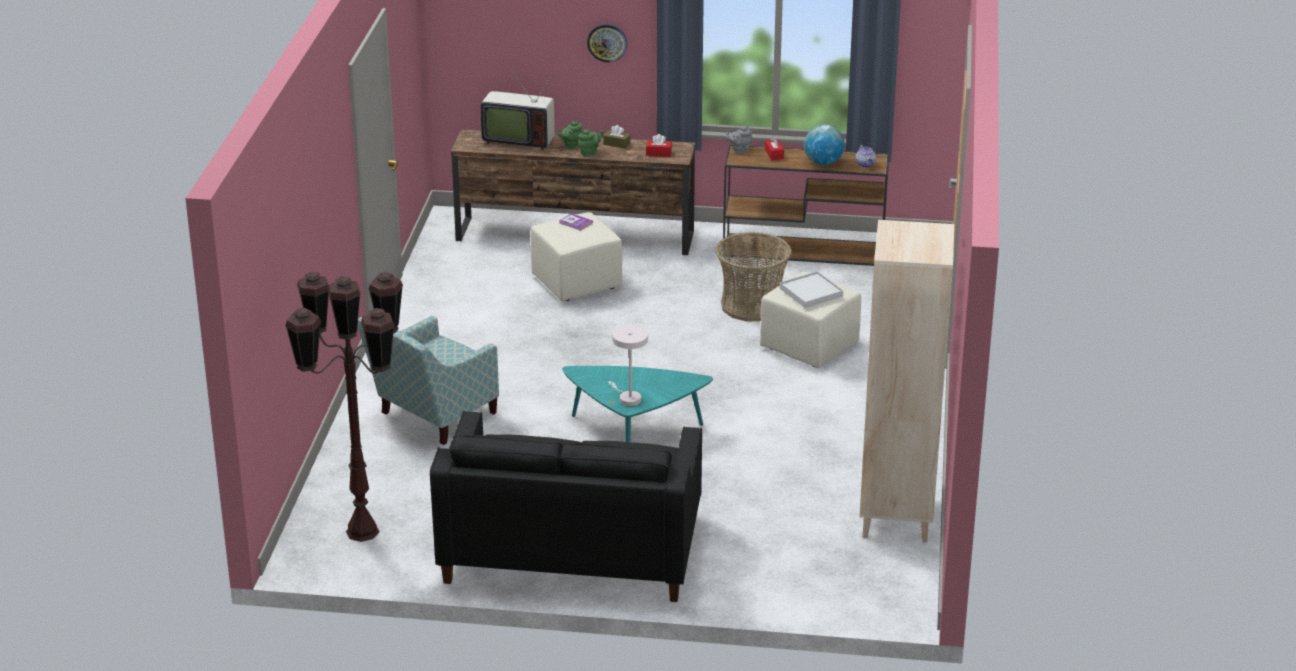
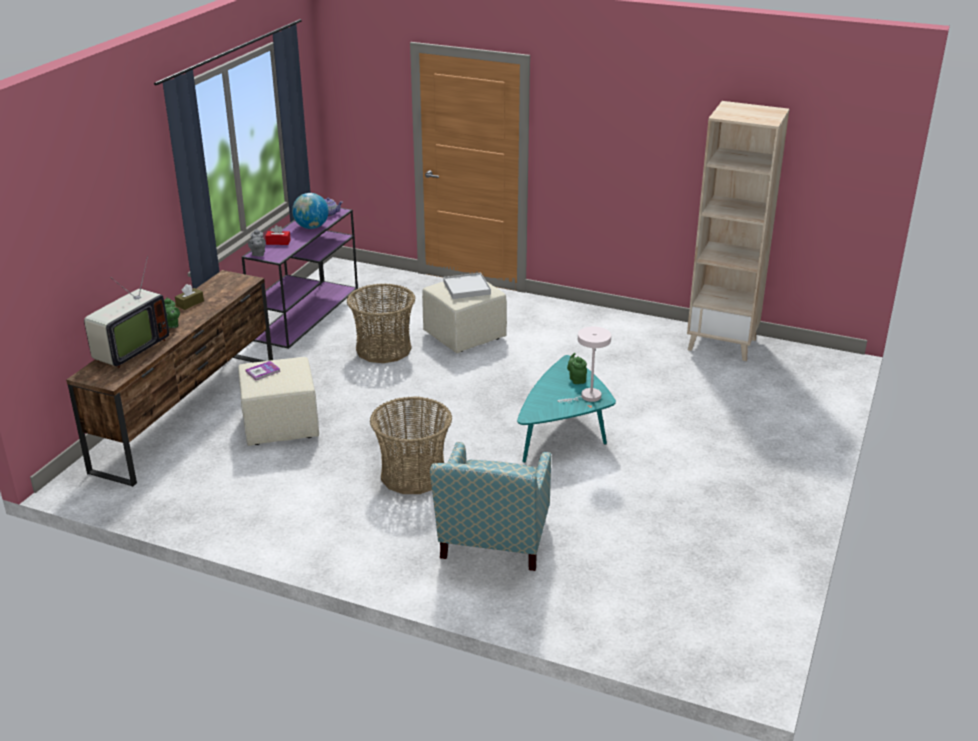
camera: 75 degrees left, 0 degrees up
(361, 532) = (697, 618): brown floor lamp -> none
(431, 417) = (492, 546): armchair -> armchair turned 45 degrees clockwise
(525, 361) = (413, 475): none -> basket
(571, 548) = (744, 492): black sofa -> none
(590, 153) = (195, 318): green teapot -> green teapot (577, 379)
(607, 42) = (133, 214): wall clock -> none
(658, 153) = (228, 287): red tissue box -> none
(805, 250) = (307, 312): brown console table -> purple console table

